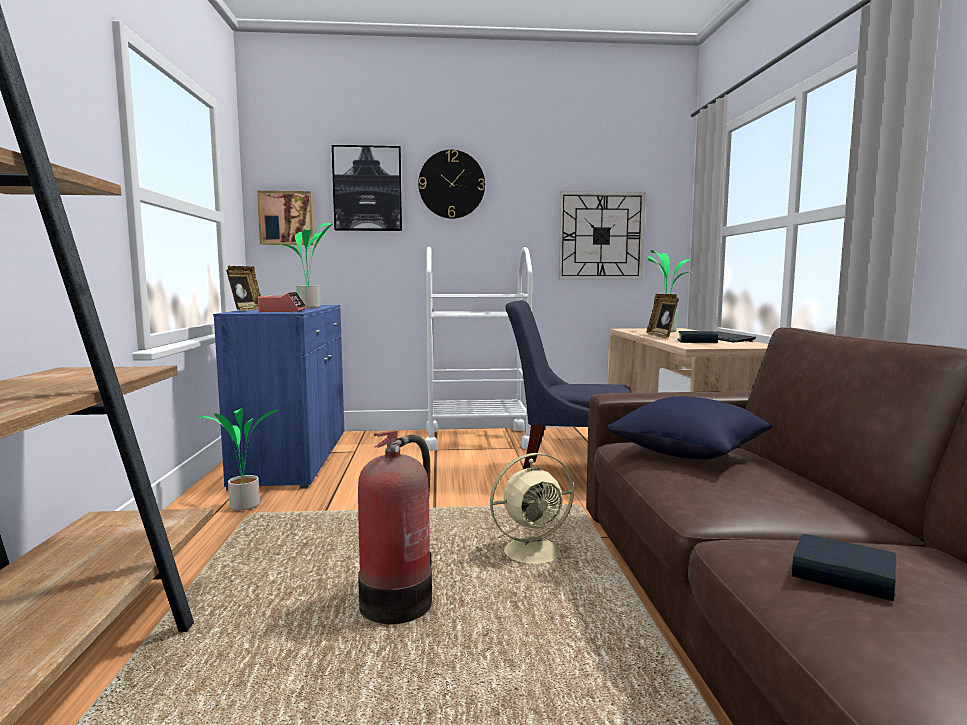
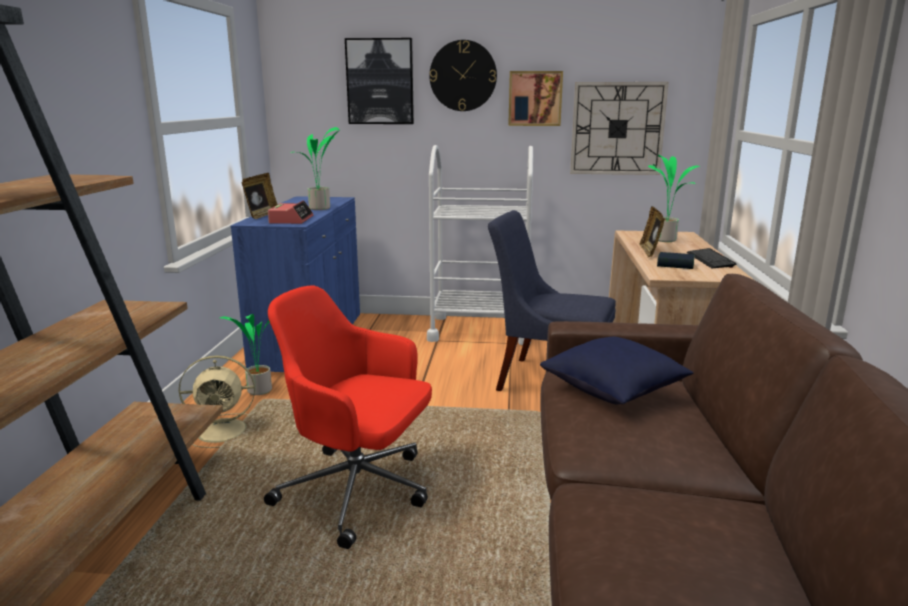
camera: 10 degrees right, 10 degrees up
(286, 218) = (304, 112): picture -> picture (535, 98)
(399, 602) = (358, 492): fire extinguisher -> red office chair
(534, 551) = (483, 457): beige fan -> beige fan (225, 430)
(843, 576) = (633, 530): book -> none

